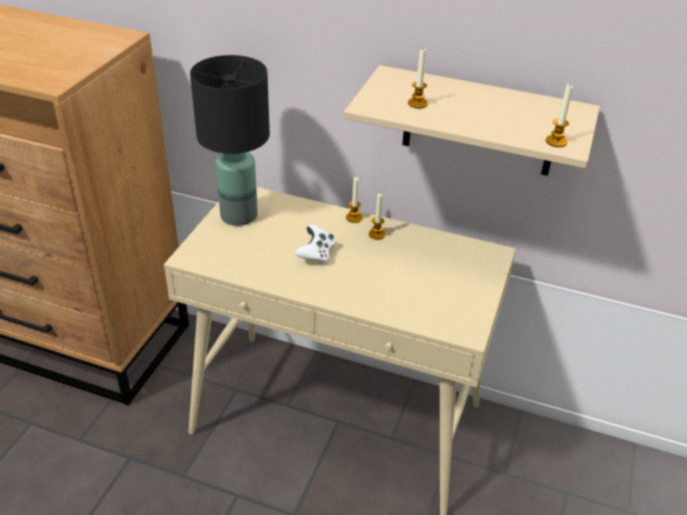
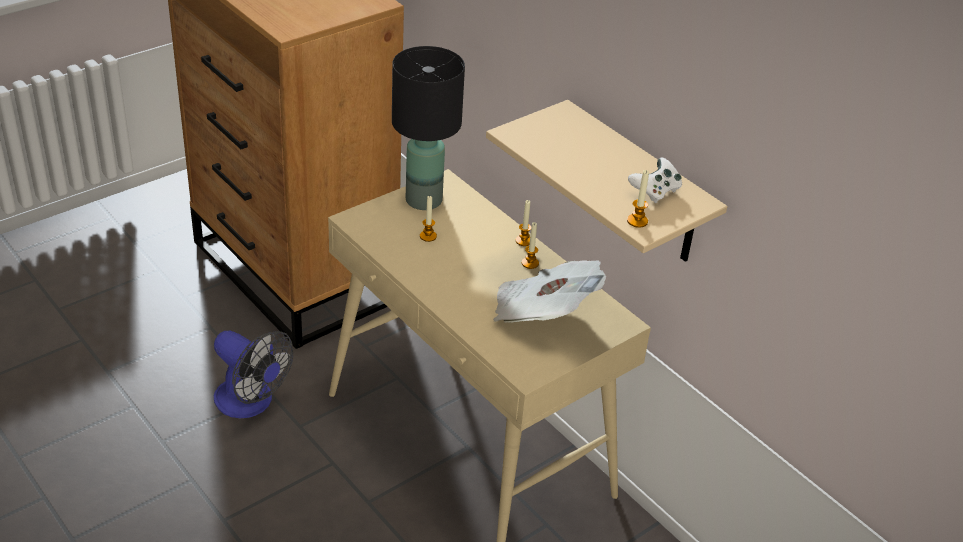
camera: 30 degrees right, 0 degrees up
(121, 476) = (251, 403): none -> fan
(316, 255) = (458, 259): white game controller -> white game controller (655, 192)
(417, 103) = (556, 146): candle -> candle (428, 236)
(427, 272) = (542, 313): none -> newspaper

